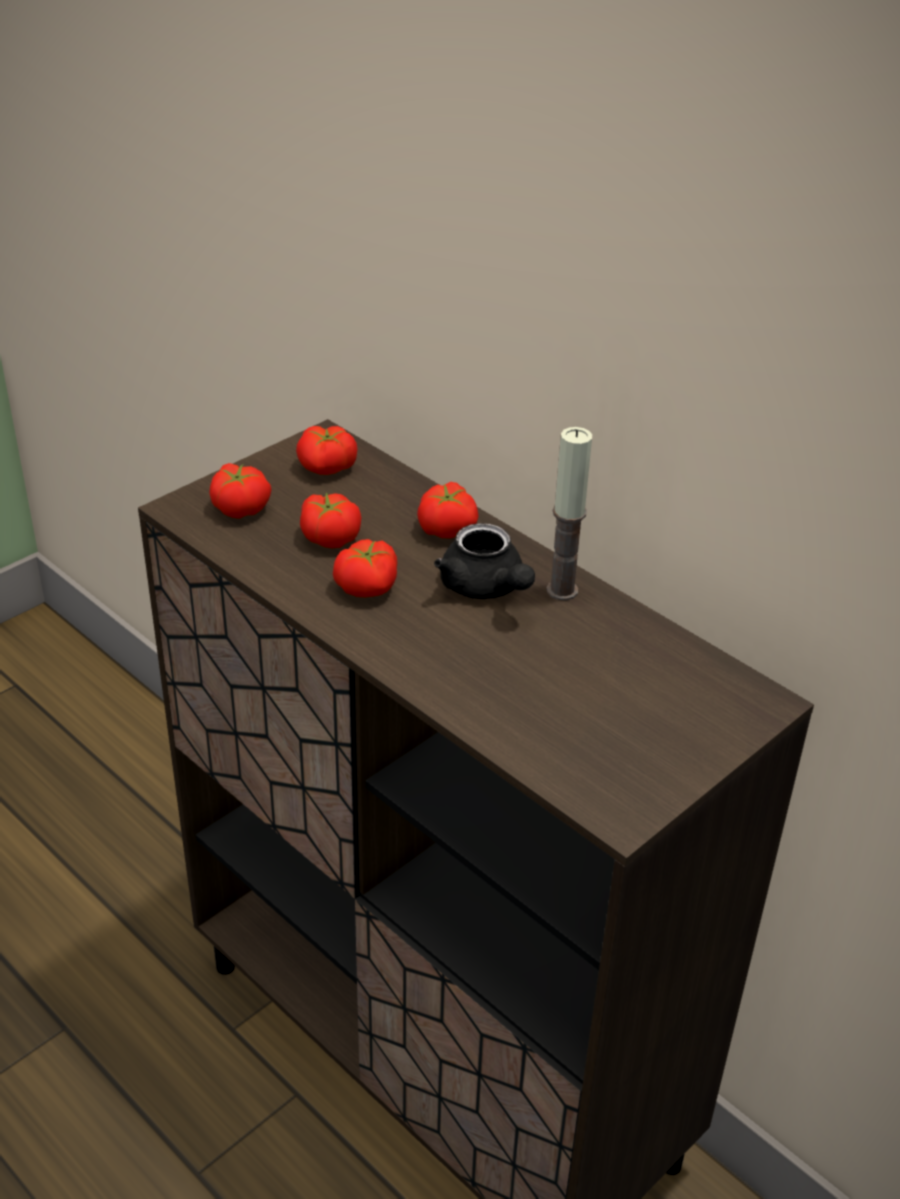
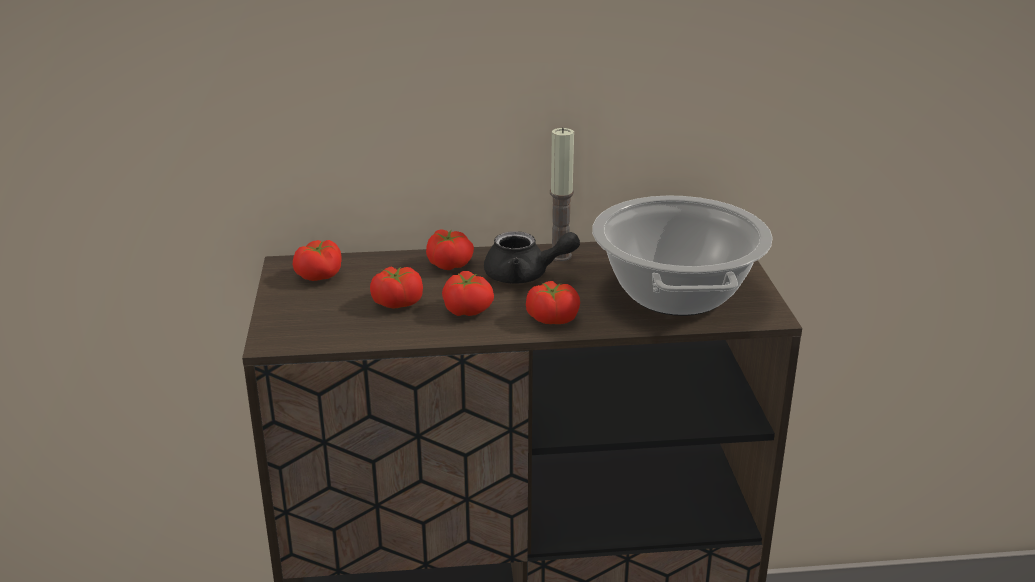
camera: 50 degrees left, 10 degrees down
(241, 507) = (312, 319): tomato -> tomato (552, 318)
(583, 716) = (677, 294): none -> cooking pot

